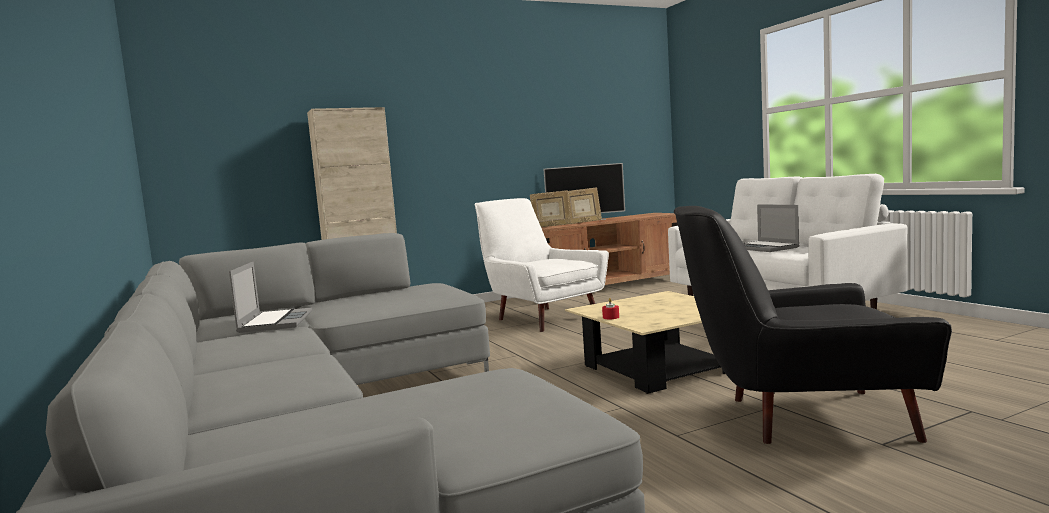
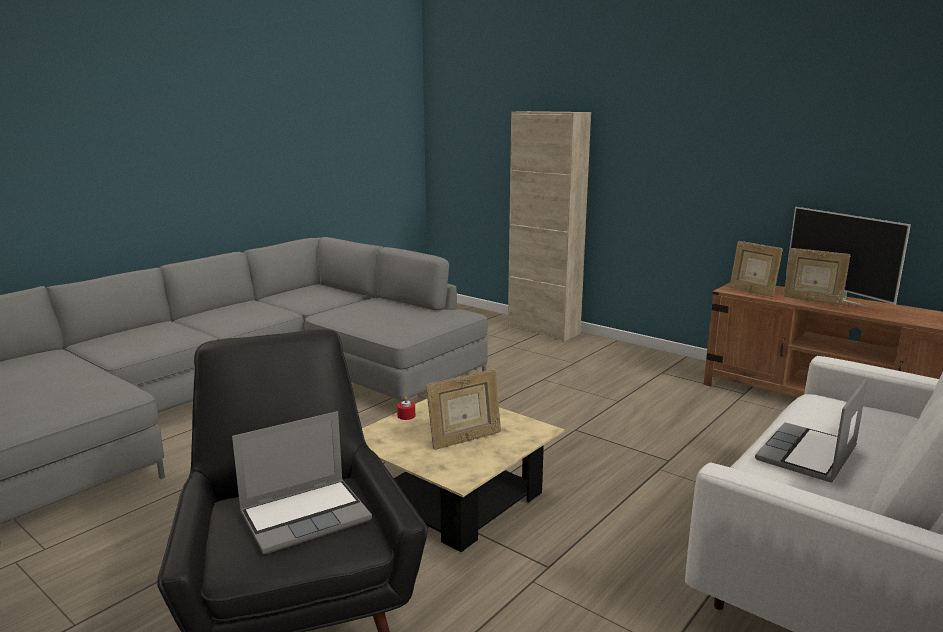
camera: 65 degrees right, 10 degrees up
(275, 322) = (300, 304): laptop -> laptop (306, 516)
(540, 317) = (630, 396): white armchair -> none
(670, 306) = (465, 440): none -> picture frame

